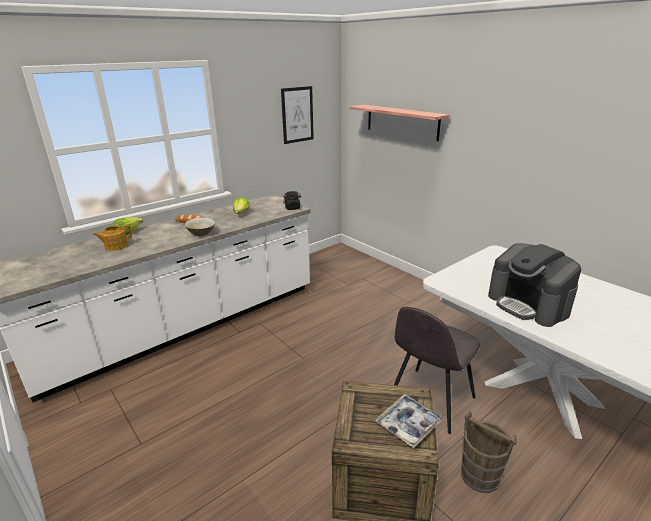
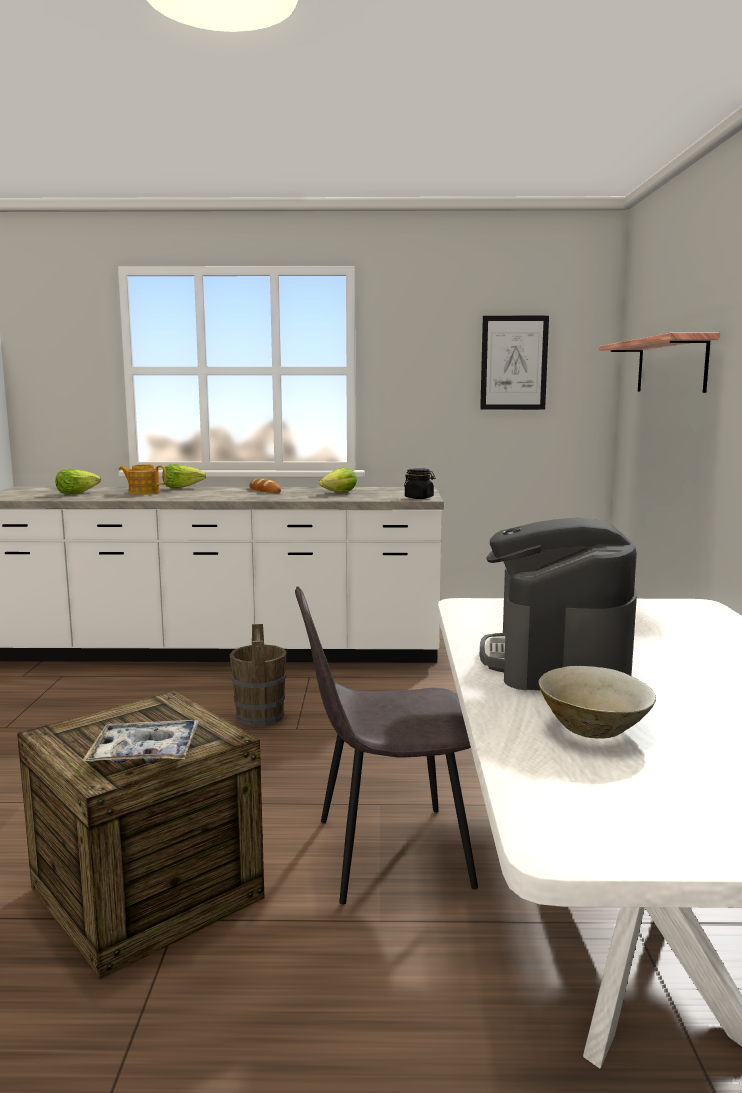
camera: 40 degrees right, 15 degrees down
(65, 262) = (76, 493): none -> lettuce
(201, 234) = (245, 497): beige bowl -> beige bowl (593, 729)
(479, 475) = (289, 977): brown bucket -> brown bucket (260, 716)

